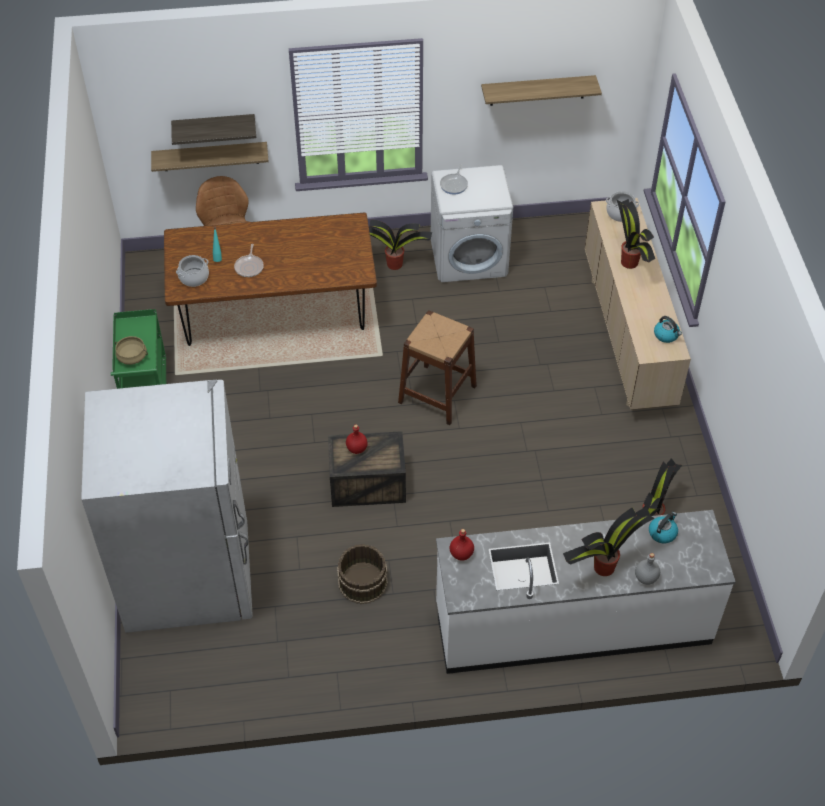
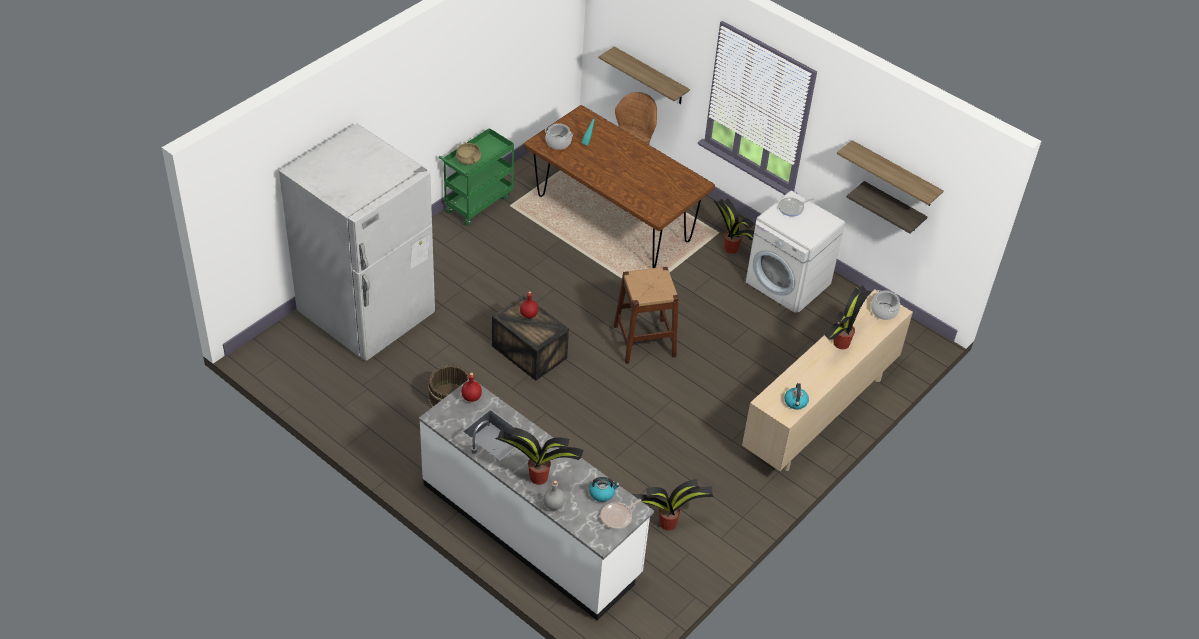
camera: 45 degrees right, 5 degrees down
(214, 127) = (658, 54): shelf -> shelf (893, 207)
(249, 267) = (598, 161): frying pan -> frying pan (617, 517)

